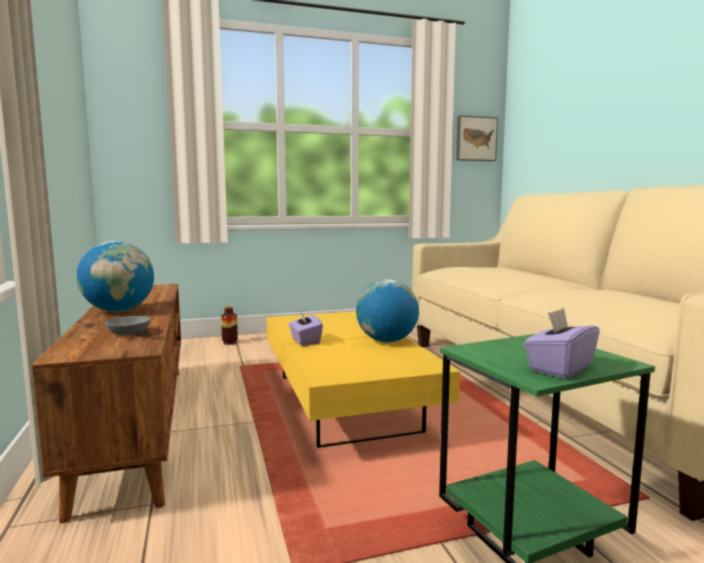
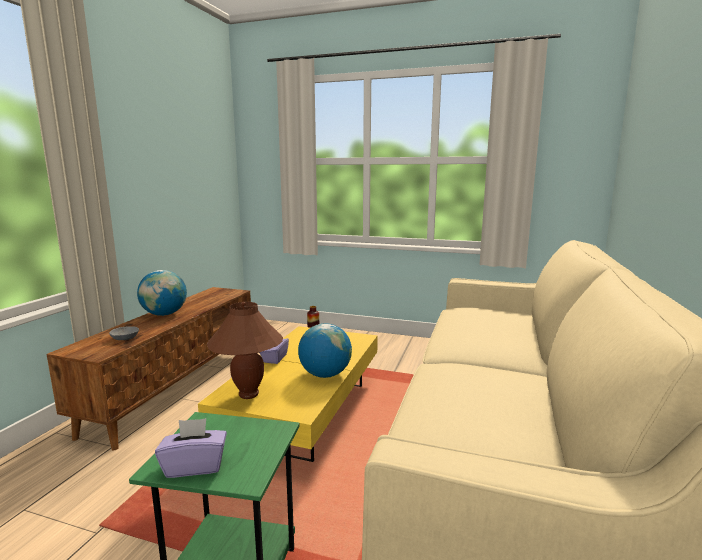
camera: 35 degrees right, 5 degrees up
(348, 368) = (248, 394): none -> brown table lamp
(475, 139) = (575, 162): picture -> none

